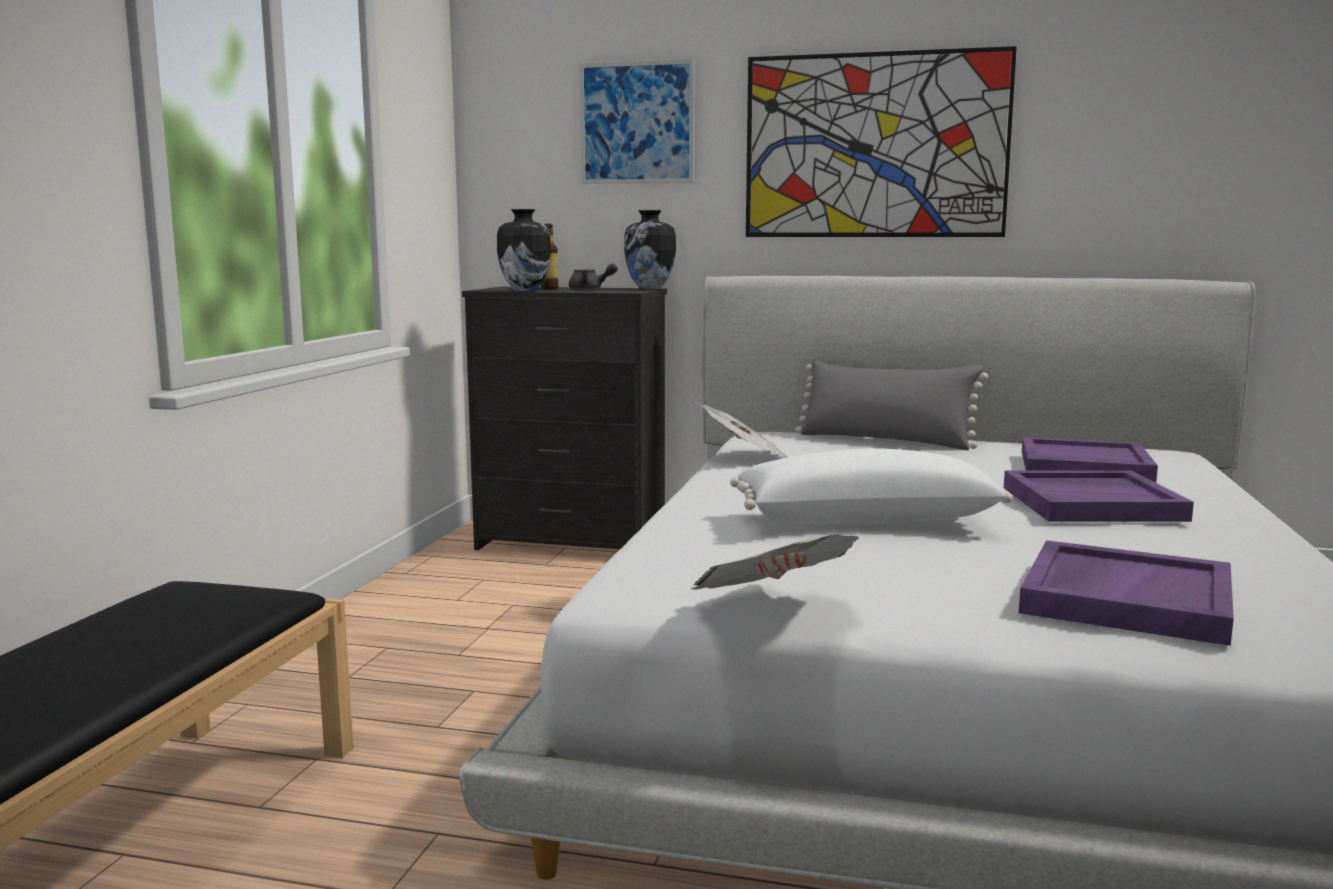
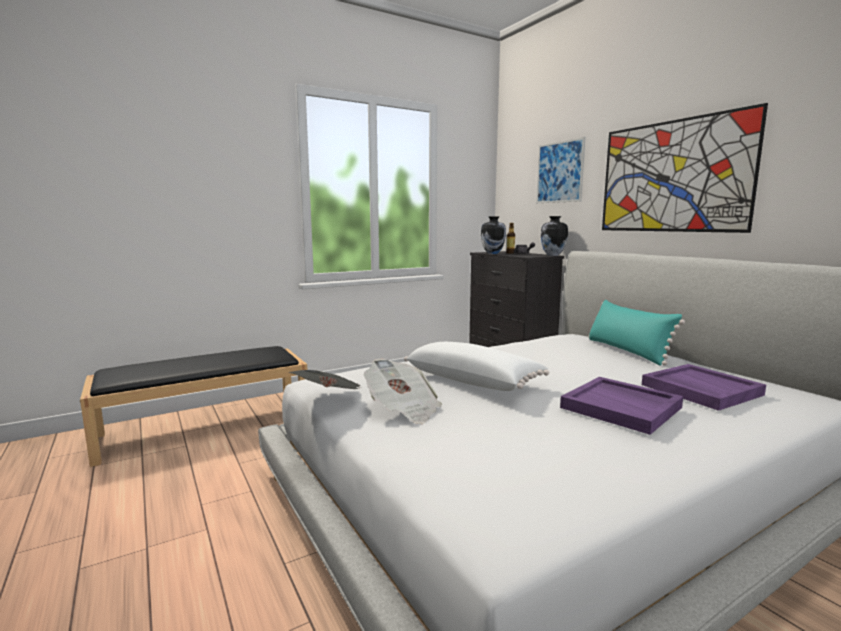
camera: 45 degrees right, 0 degrees up
(745, 457) = (525, 344): newspaper -> newspaper (403, 409)
(885, 440) = (627, 351): grey pillow -> turquoise pillow
(1125, 598) = (465, 450): purple tray -> none

